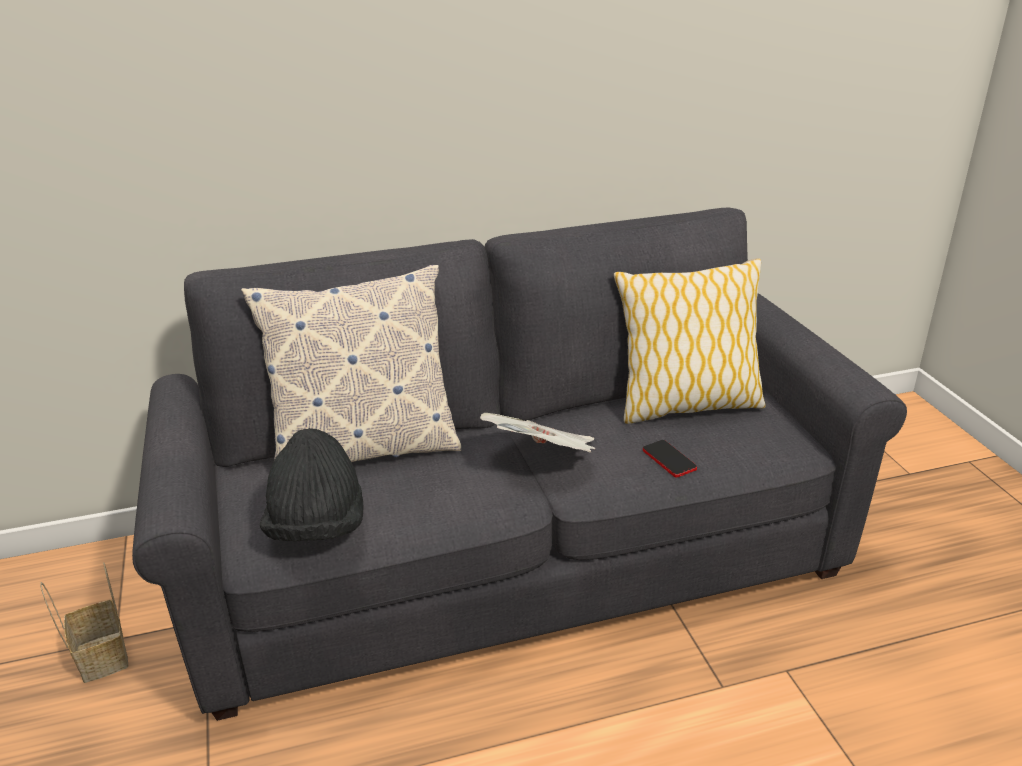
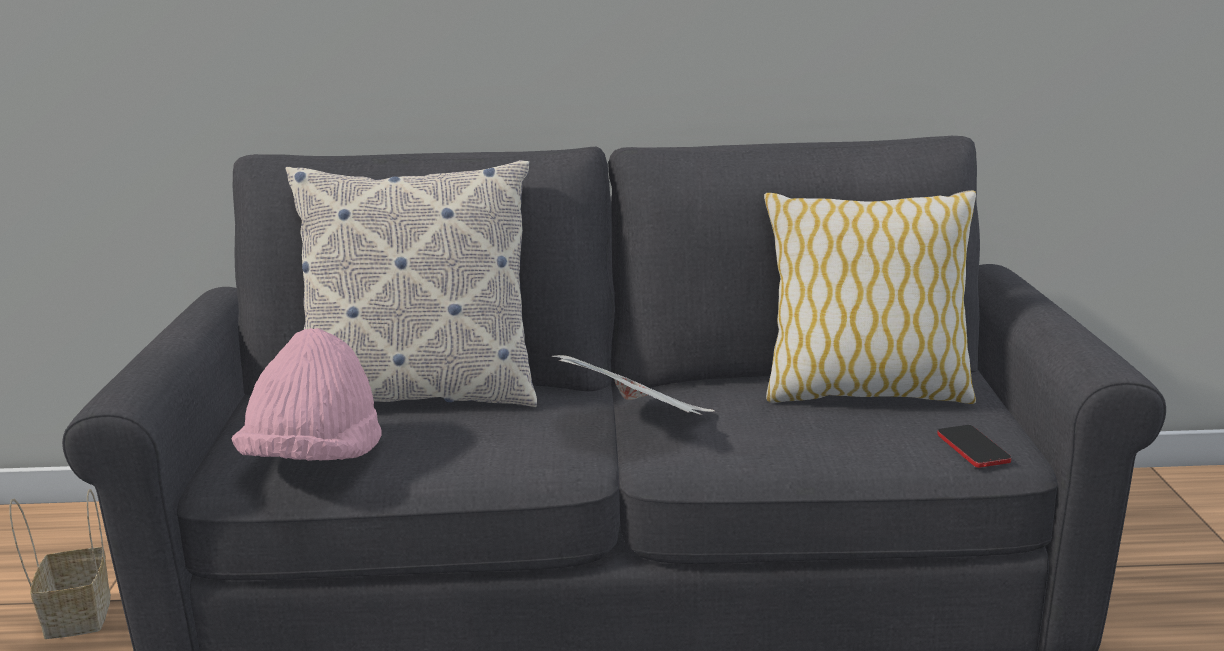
camera: 15 degrees right, 10 degrees down
(317, 527) = (315, 461): black hat -> pink hat
(669, 459) = (806, 444): phone -> phone (973, 448)

